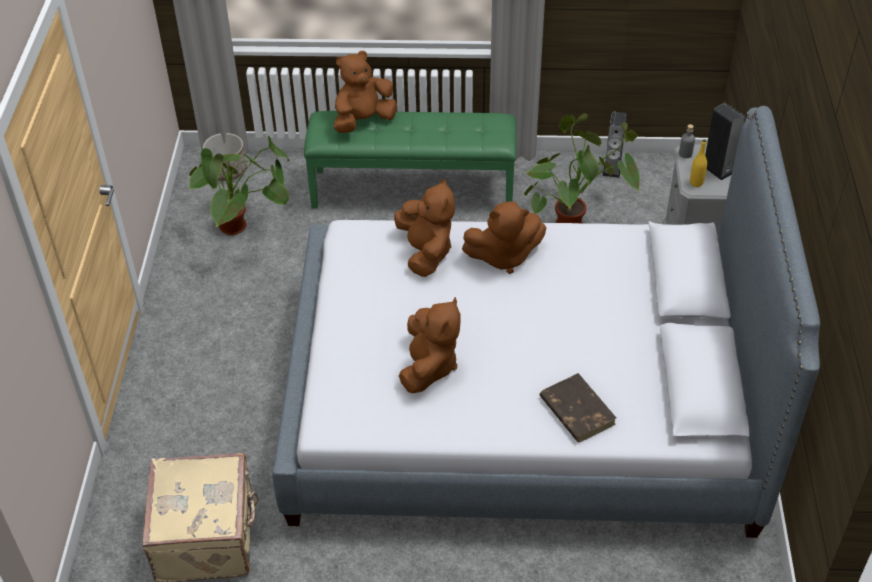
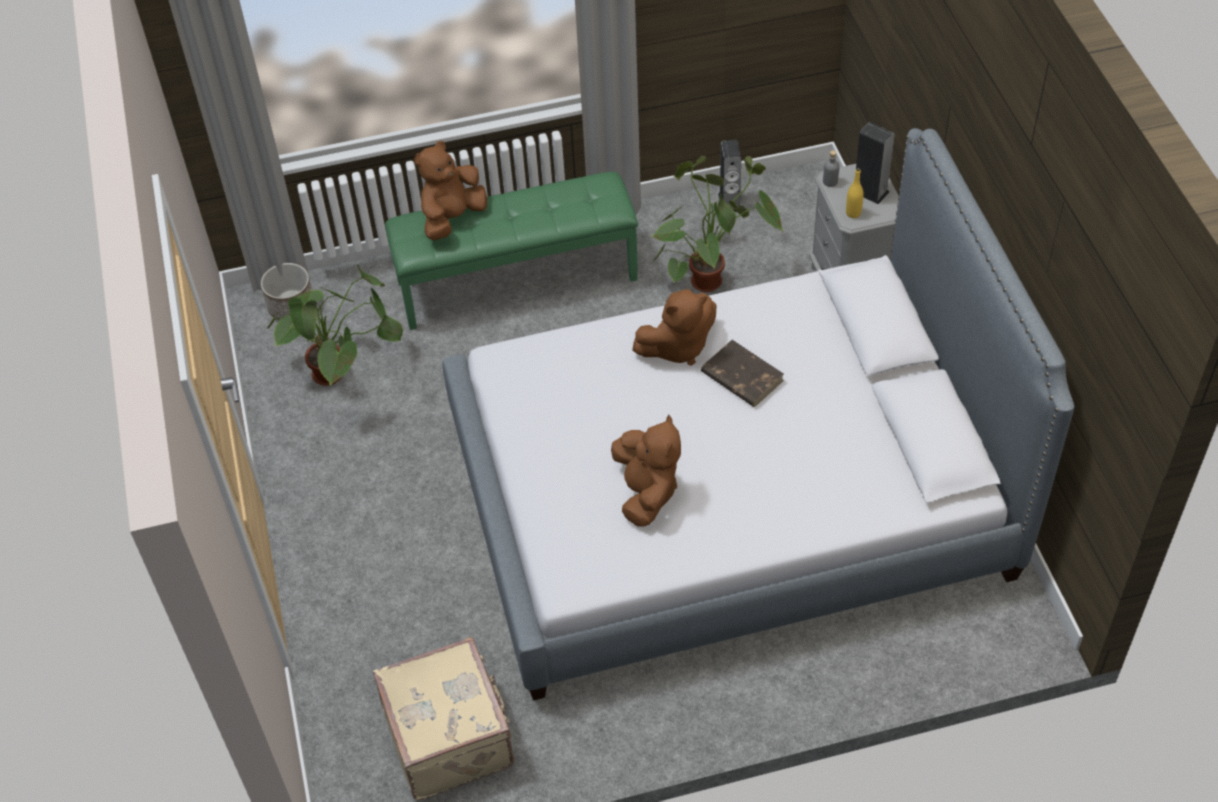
camera: 15 degrees left, 5 degrees up
(426, 252) = (592, 363): brown plush toy -> none
(576, 410) = (817, 500): brown book -> brown book (741, 376)

